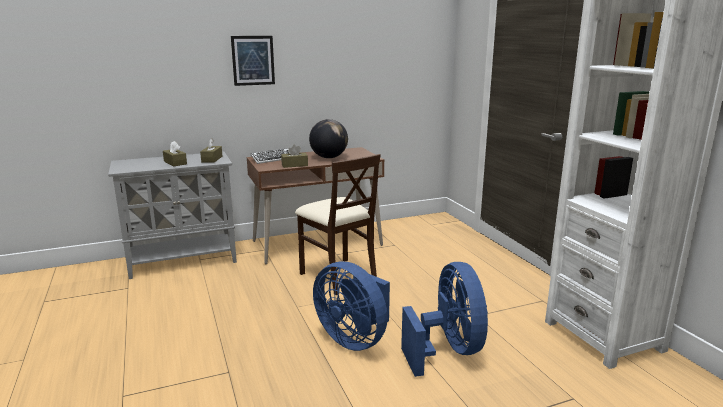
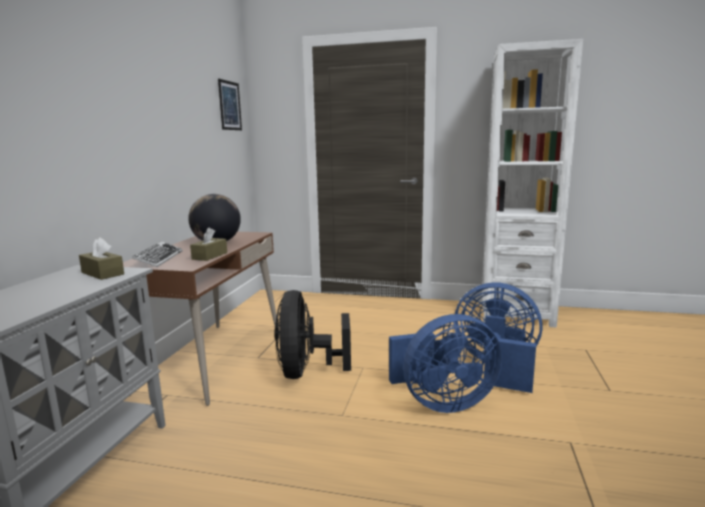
camera: 55 degrees left, 5 degrees down
(175, 163) = (55, 292): brown tissue box -> none
(253, 60) = (92, 116): picture -> picture (230, 105)
(338, 276) = (307, 371): beige chair -> black fan

